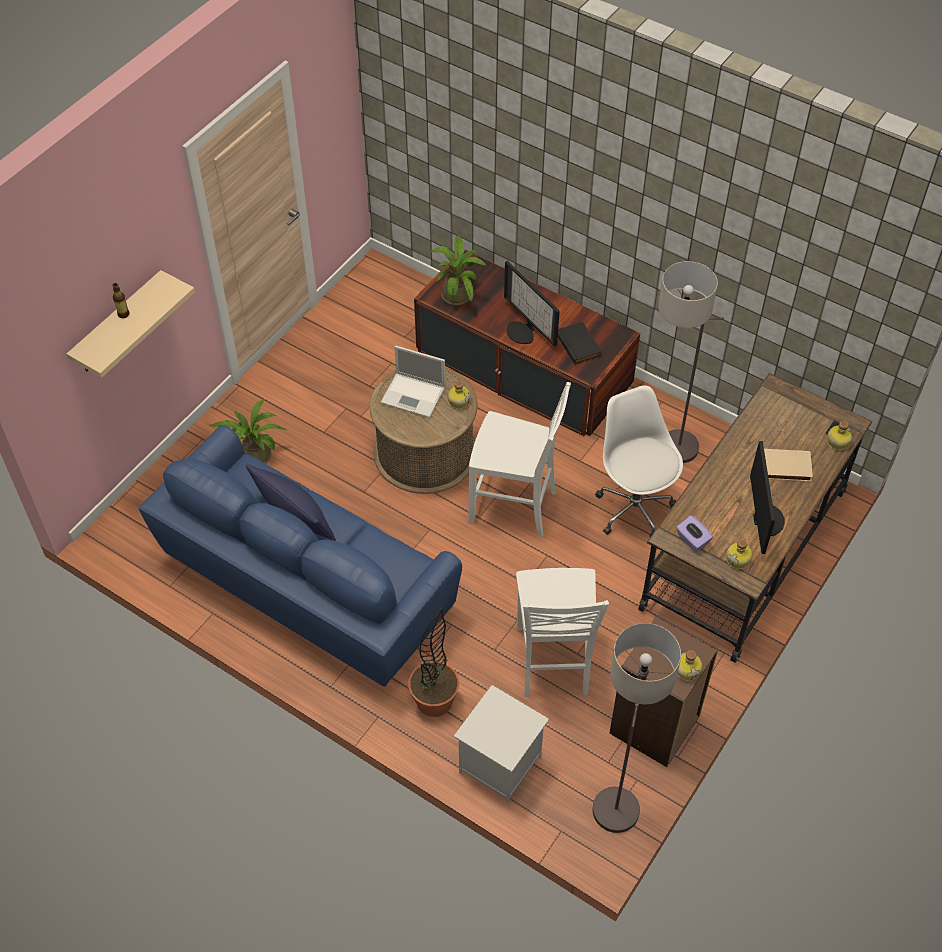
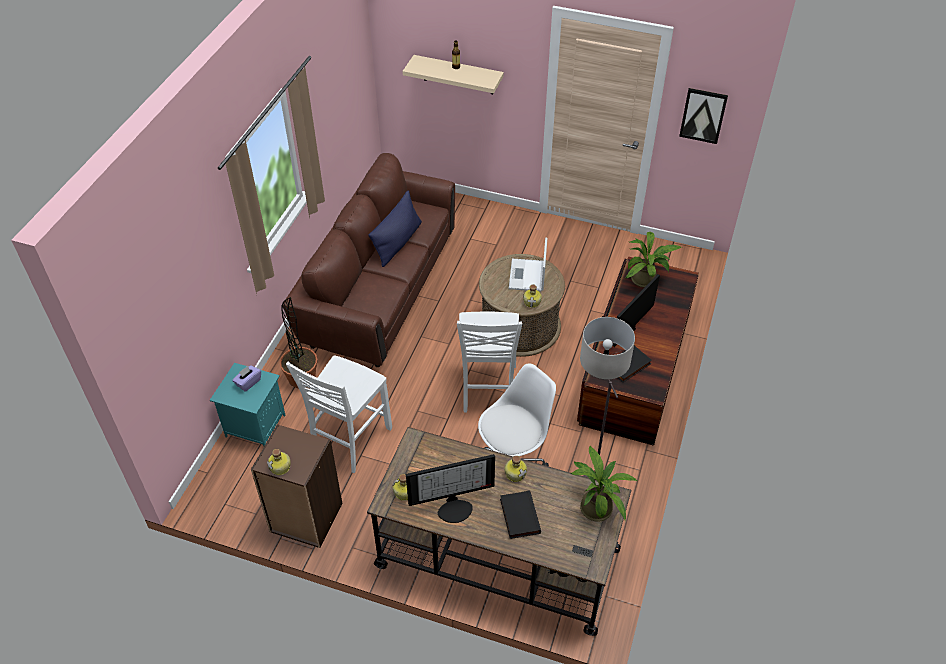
camera: 75 degrees right, 5 degrees down
(252, 456) = (480, 236): potted plant -> potted plant (596, 505)
(306, 587) = (378, 289): blue sofa -> brown sofa
(332, 123) = (703, 115): none -> picture
(497, 765) = (255, 424): grey nightstand -> turquoise nightstand
(553, 662) = (349, 441): white chair -> white chair turned 45 degrees counterclockwise
(618, 797) = (238, 503): grey floor lamp -> none
(692, 540) = (416, 457): purple tissue box -> purple tissue box (248, 382)
(785, 468) = (518, 516): beige book -> black book
(837, 442) = (565, 555): bottle -> bottle (515, 473)

